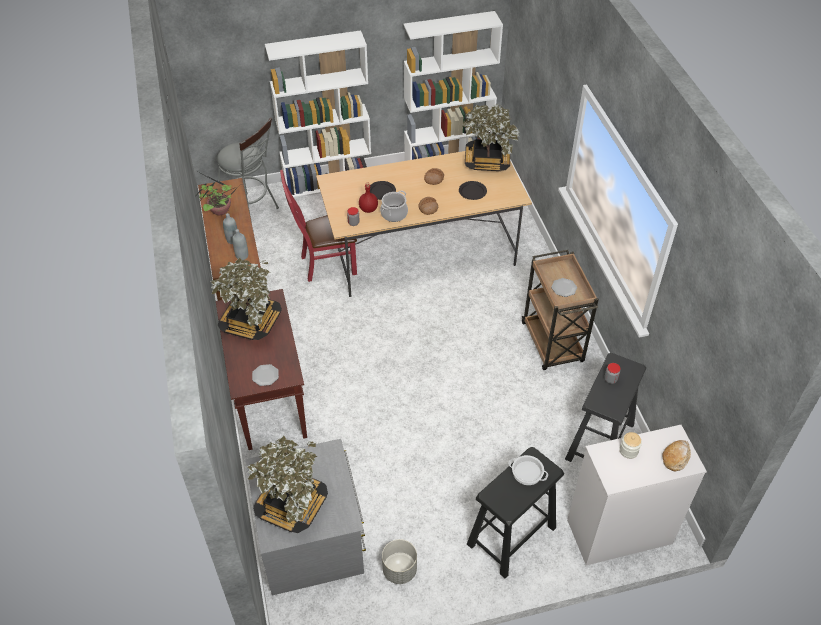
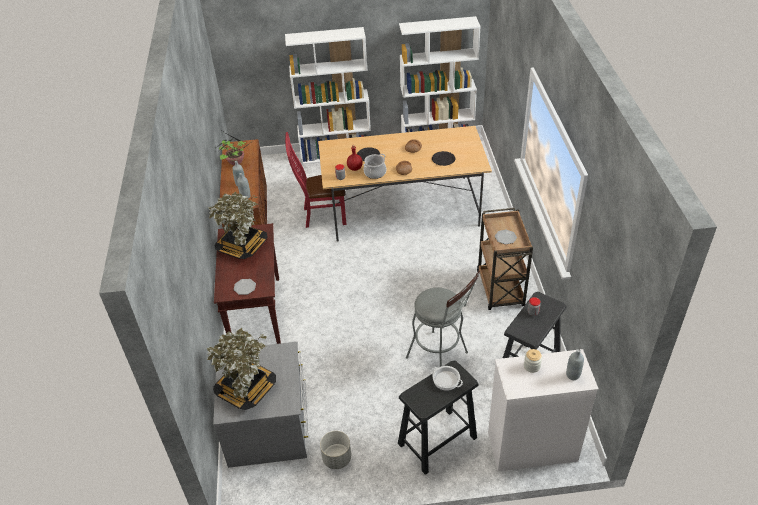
camera: 10 degrees right, 5 degrees down
(253, 214) = (272, 174): grey stool -> grey stool (441, 357)
(487, 161) = (460, 137): potted plant -> none
(676, 457) = (573, 375): bread -> grey bottle

